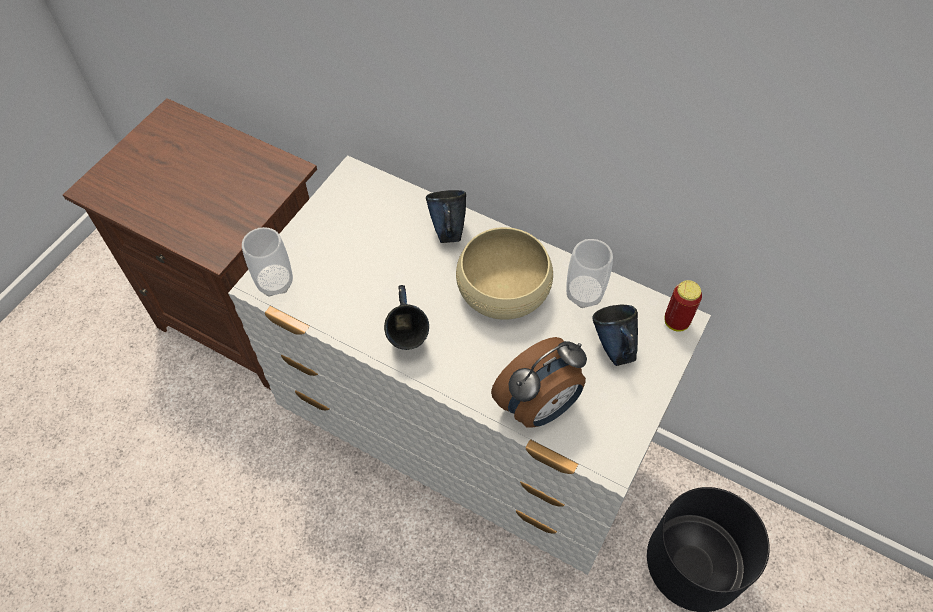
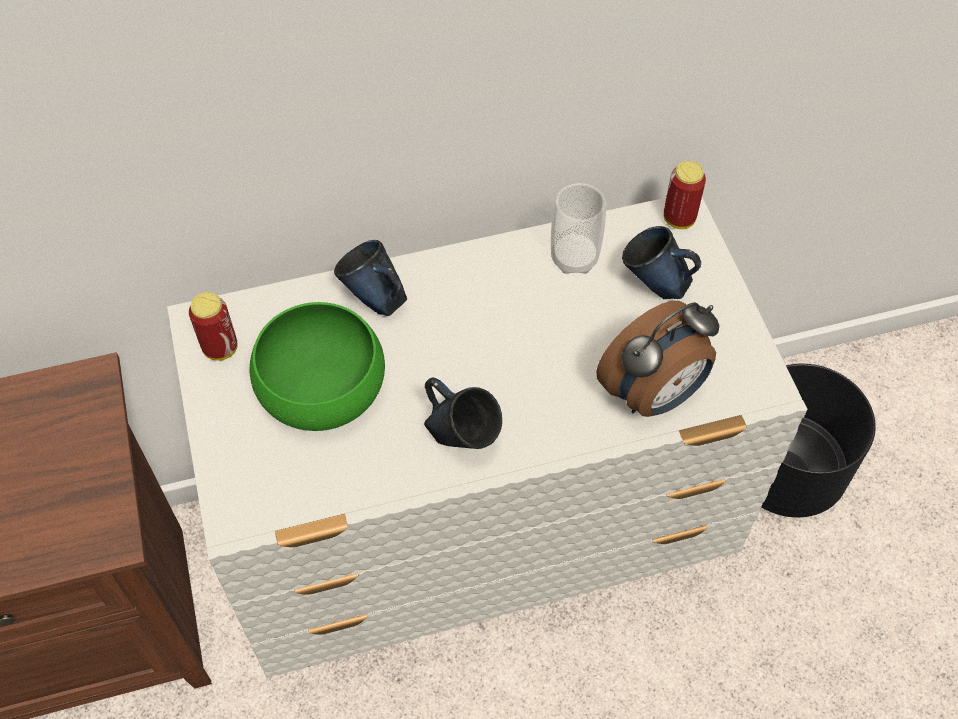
camera: 45 degrees left, 0 degrees up
(275, 282) = (251, 503): cup -> none
(347, 195) = (220, 348): none -> can
(371, 254) = (322, 388): none -> green bowl
(503, 290) = (496, 315): beige bowl -> none
(539, 407) = (654, 395): alarm clock -> alarm clock turned 45 degrees clockwise

